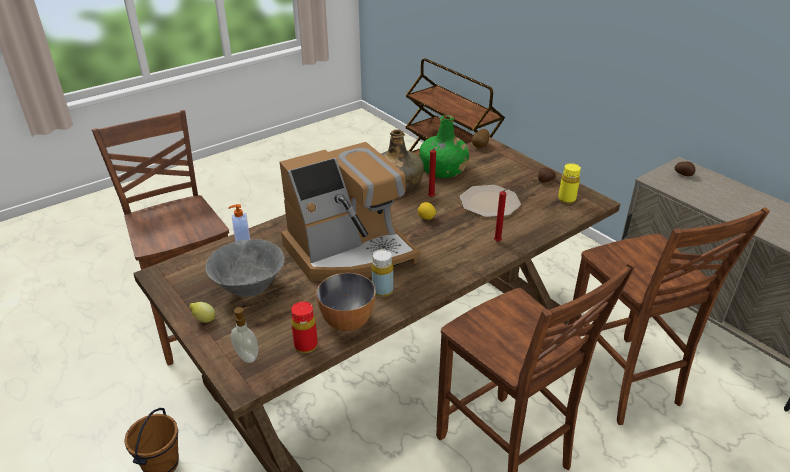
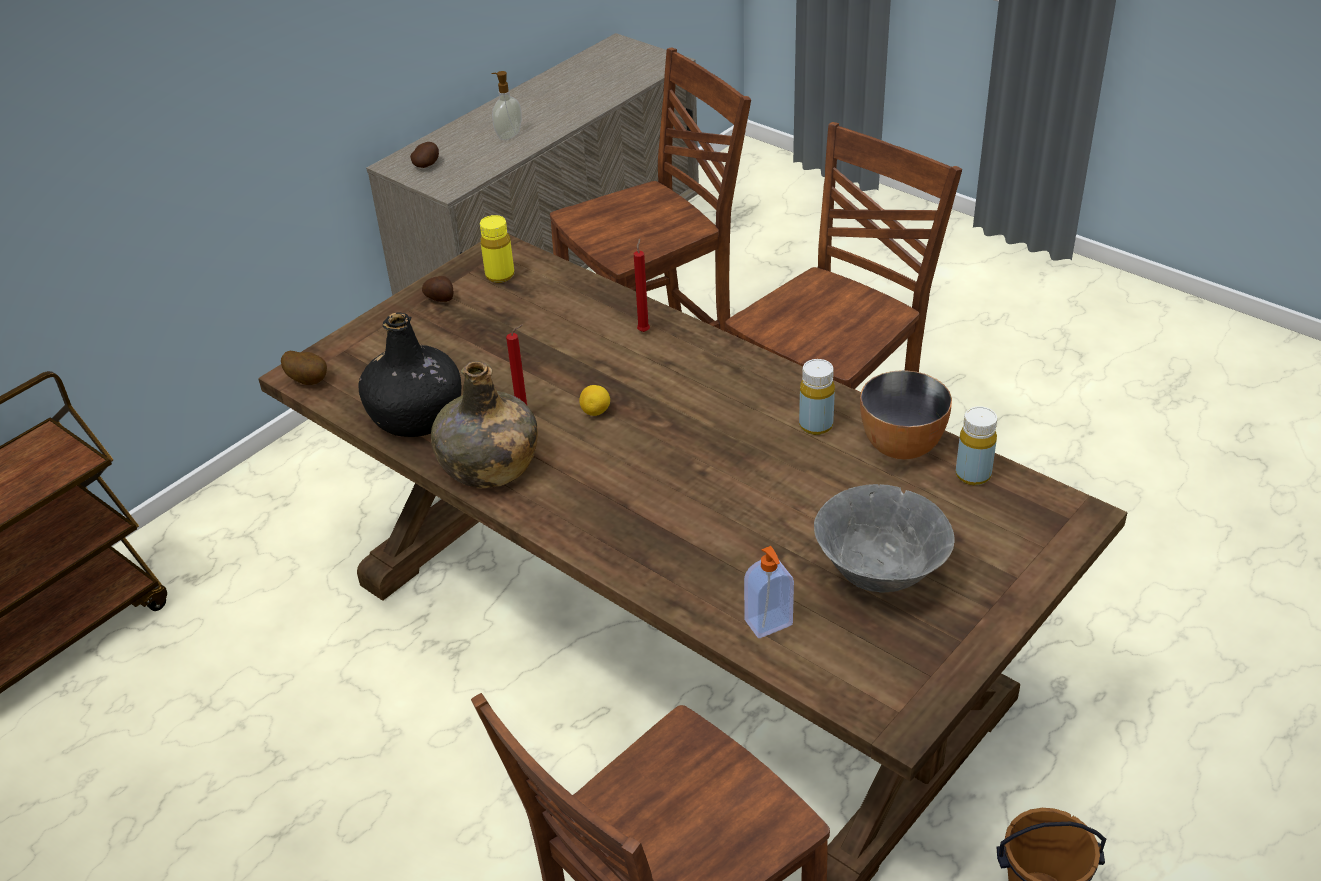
camera: 100 degrees left, 5 degrees up
(204, 320) = (982, 606): lemon -> none
(248, 356) = (1026, 528): soap dispenser -> soap dispenser (508, 135)
(306, 346) = (973, 475): red bottle -> yellow bottle
(350, 252) = (729, 480): coffee machine -> none
(443, 170) = (417, 415): green bottle -> black bottle
(490, 202) = (526, 349): plate -> none

